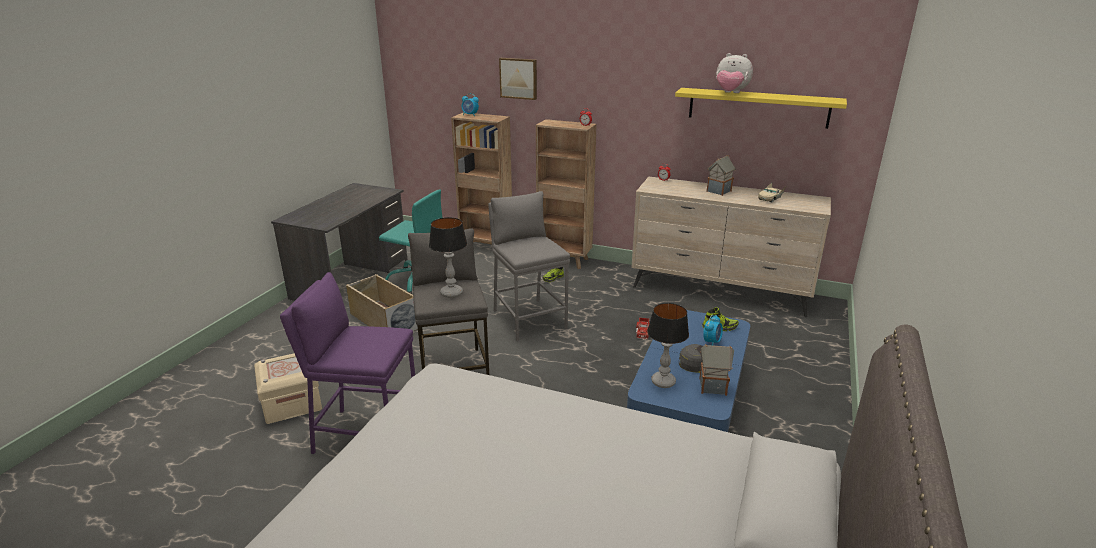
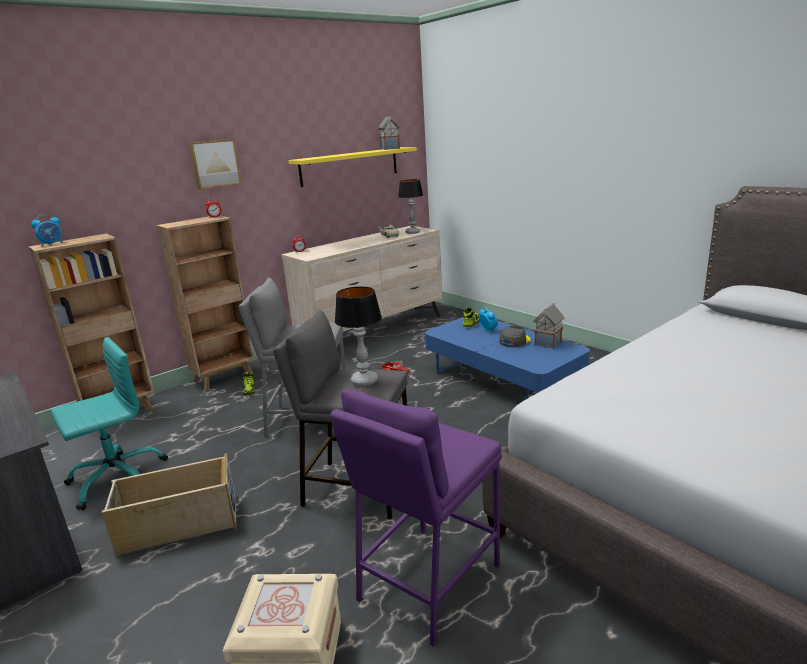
camera: 60 degrees left, 5 degrees down
(519, 78) = (105, 183): picture -> picture (214, 163)
(663, 382) = (530, 357): table lamp -> table lamp (413, 232)
(718, 191) = (353, 243): toy house -> toy house (390, 149)
(730, 93) = (336, 155): plush toy -> none

